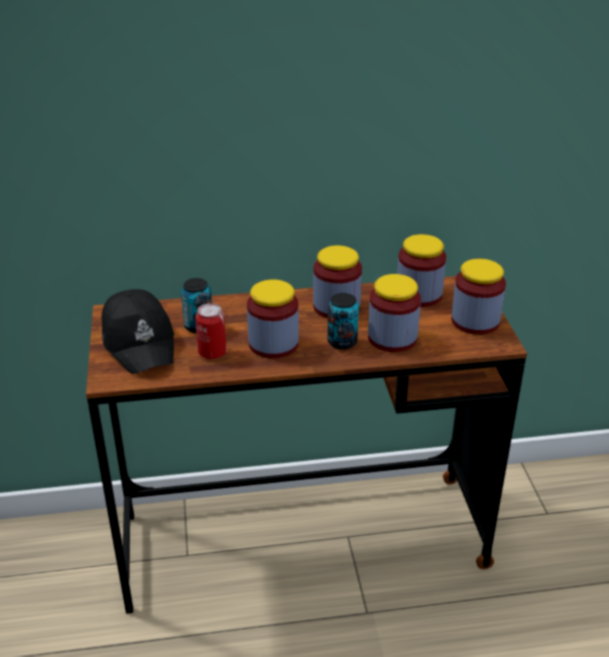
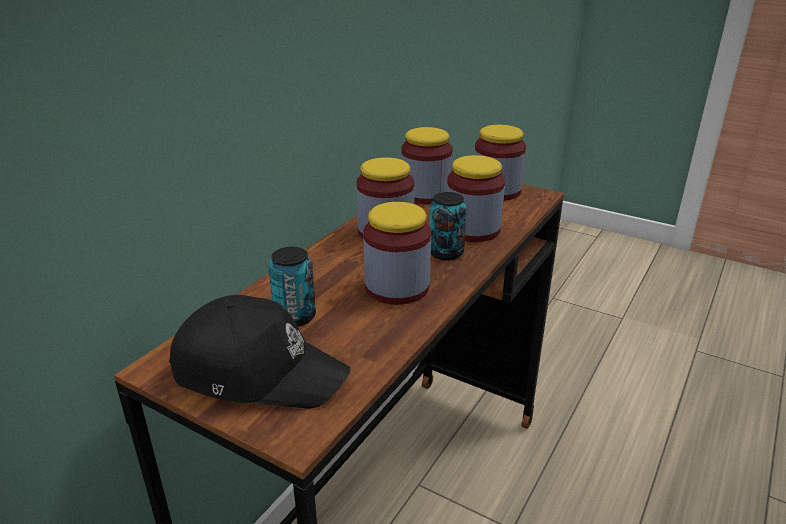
camera: 50 degrees left, 5 degrees down
(212, 353) = (358, 329): can -> none

